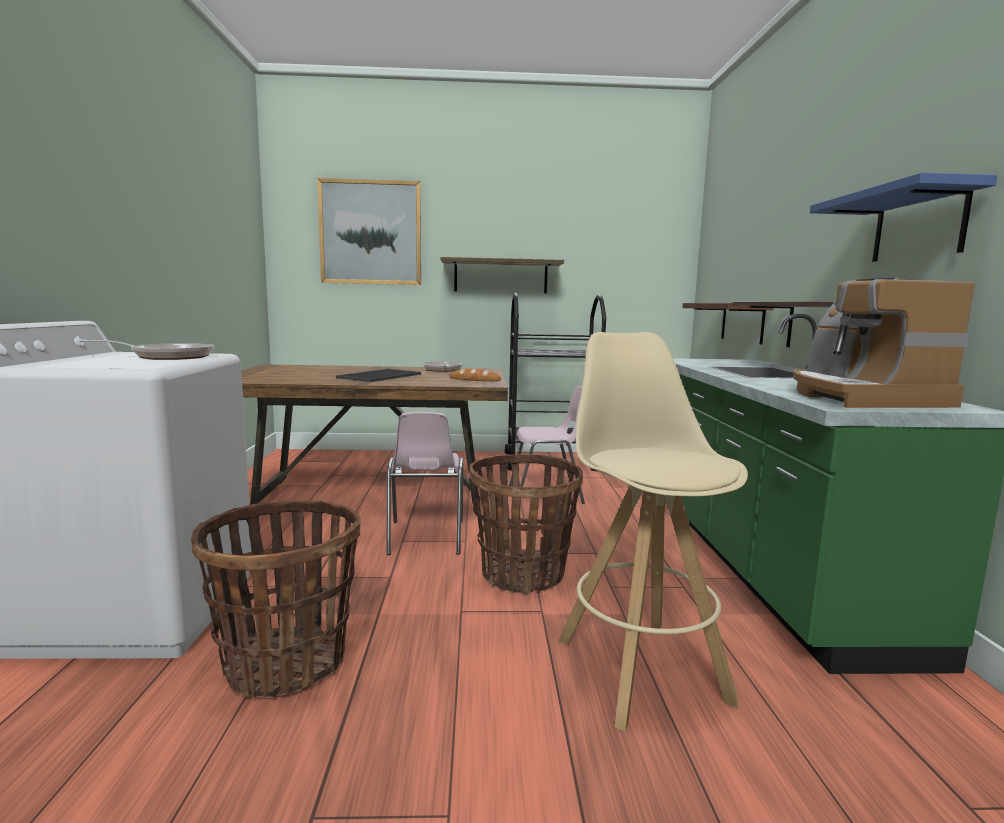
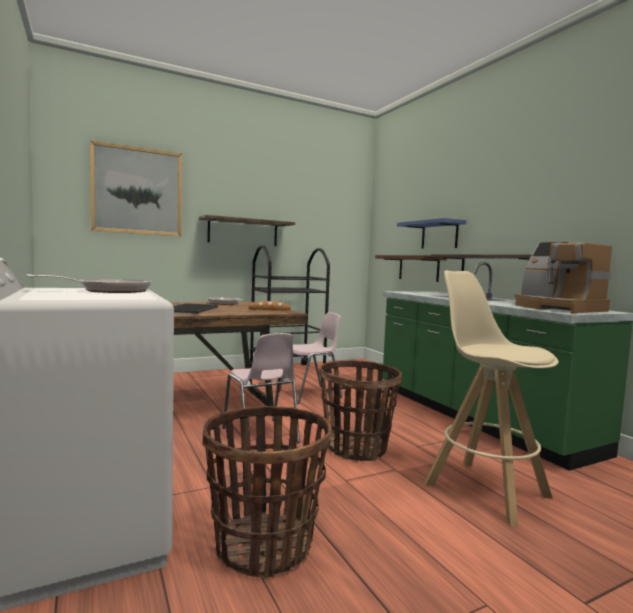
camera: 25 degrees left, 5 degrees down
(918, 225) = (557, 214): blue shelf -> blue shelf (439, 235)

